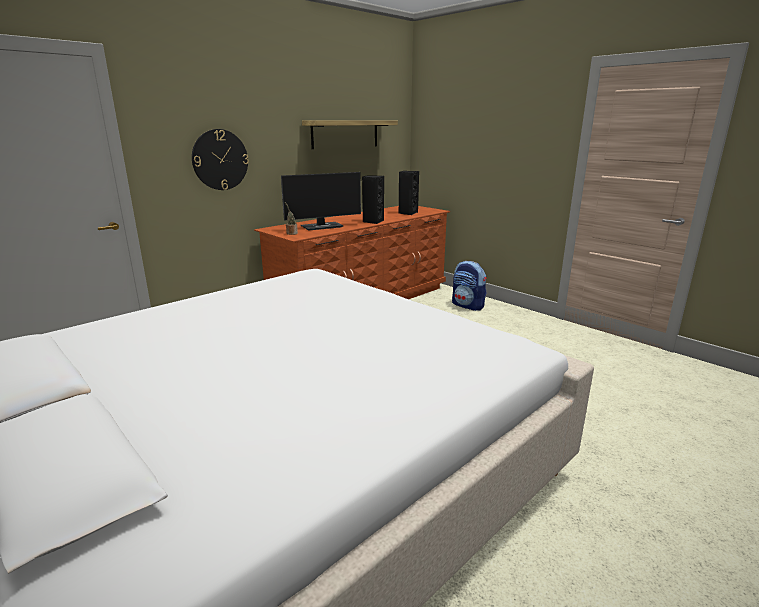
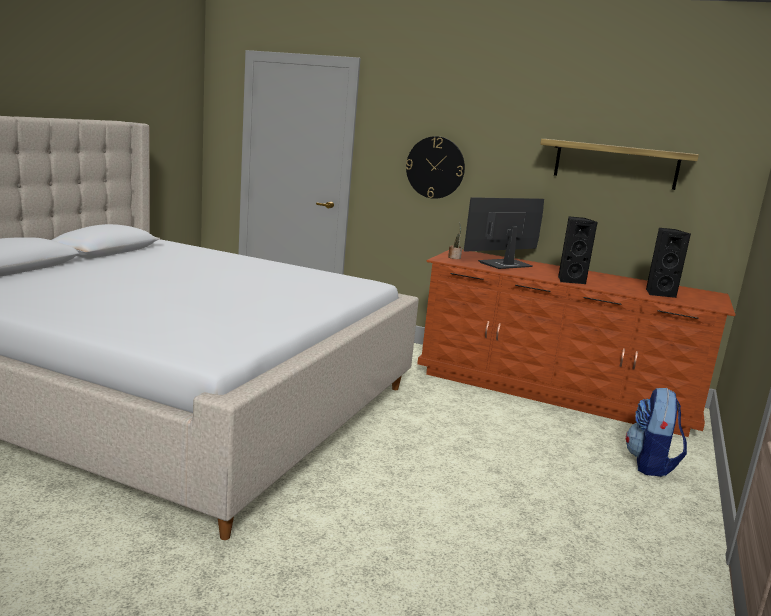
camera: 65 degrees right, 5 degrees down
(322, 226) = (504, 265): monitor -> monitor turned 105 degrees clockwise

